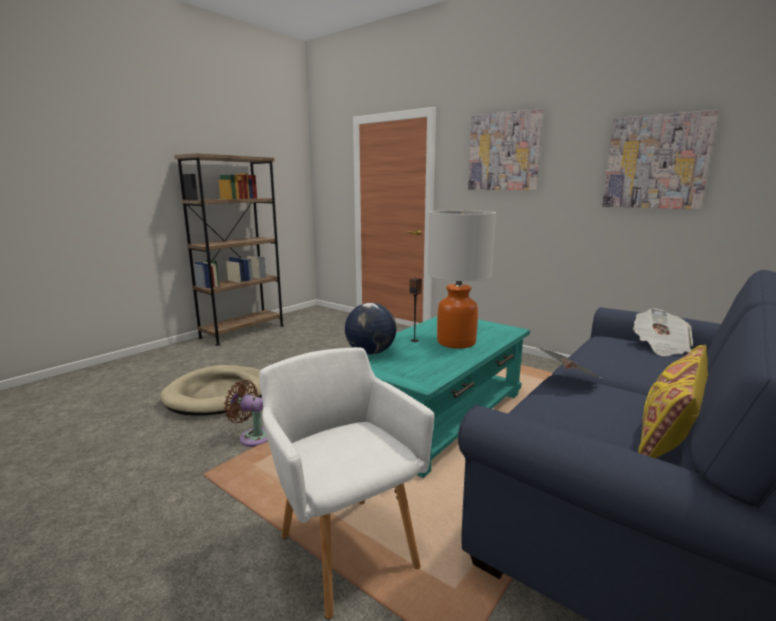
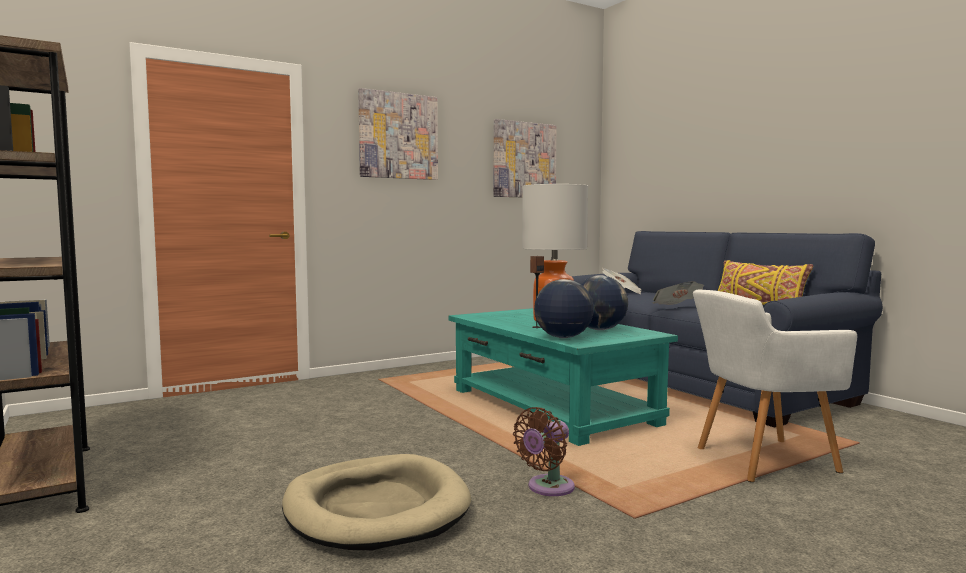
camera: 70 degrees left, 10 degrees down
(424, 361) = (599, 329): none -> globe

